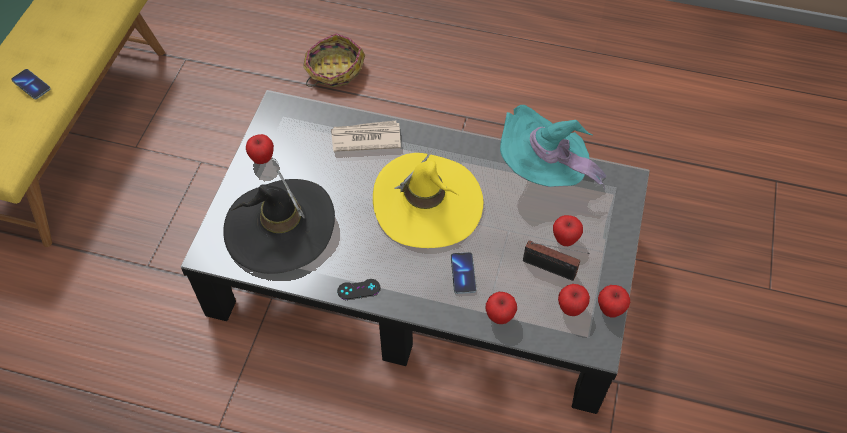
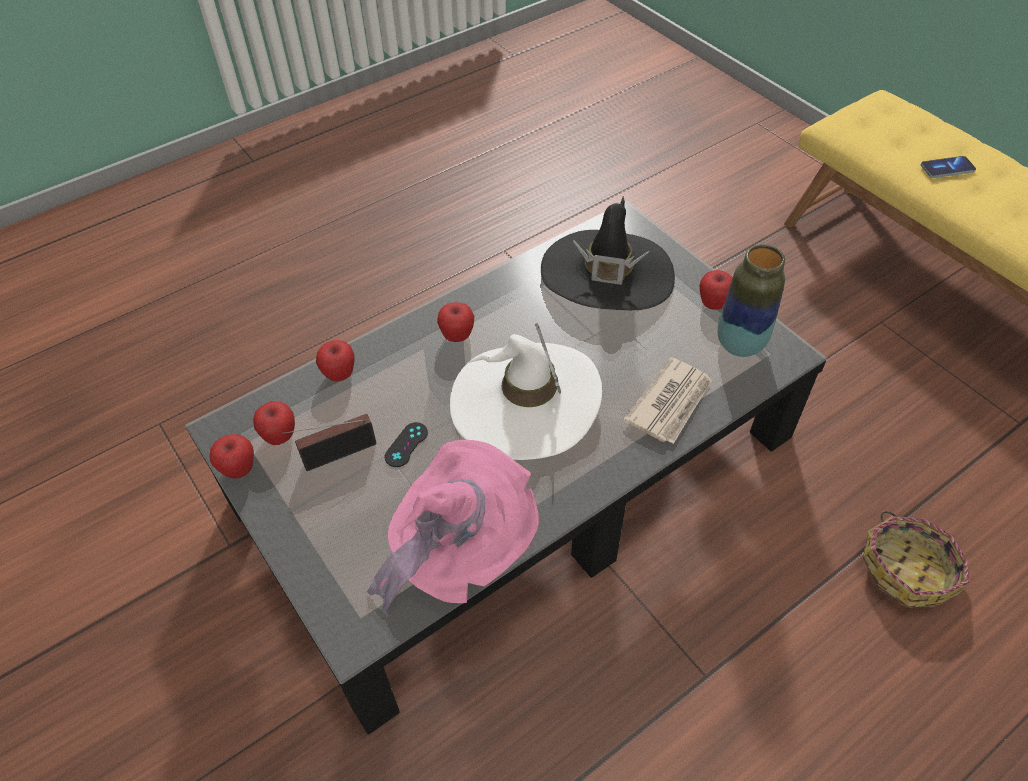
camera: 130 degrees right, 5 degrees down
(289, 130) = (740, 344): none -> vase
(358, 289) = (481, 294): black game controller -> black game controller (406, 445)
(428, 204) = (525, 402): yellow hat -> white hat
(463, 273) = (413, 377): phone -> none
(544, 171) = (458, 548): turquoise hat -> pink hat
(565, 239) = (353, 494): apple -> apple (457, 336)

